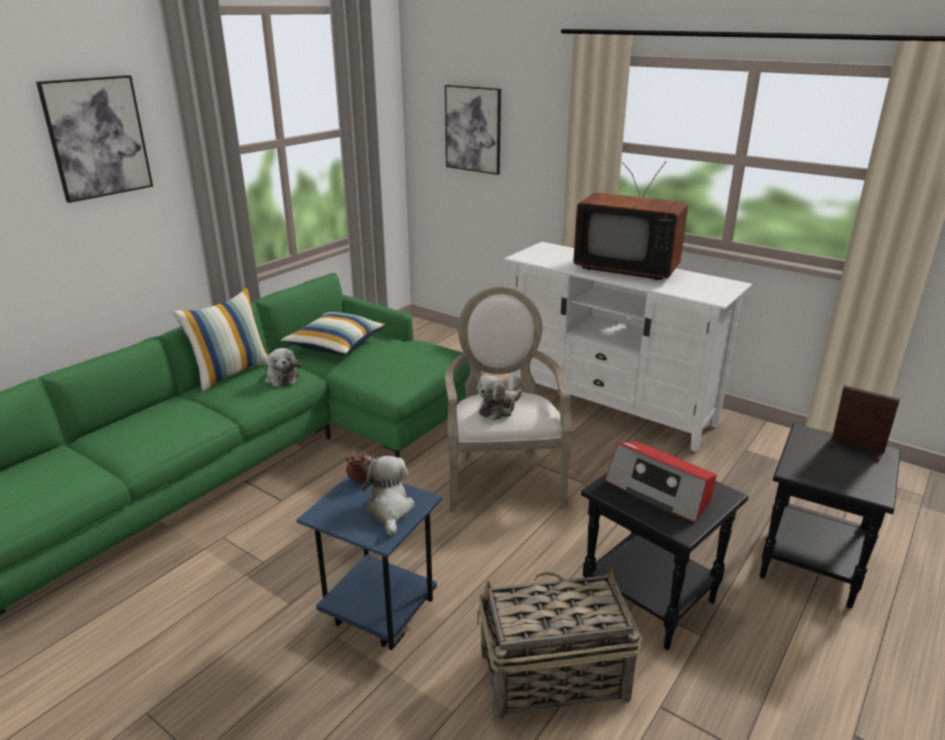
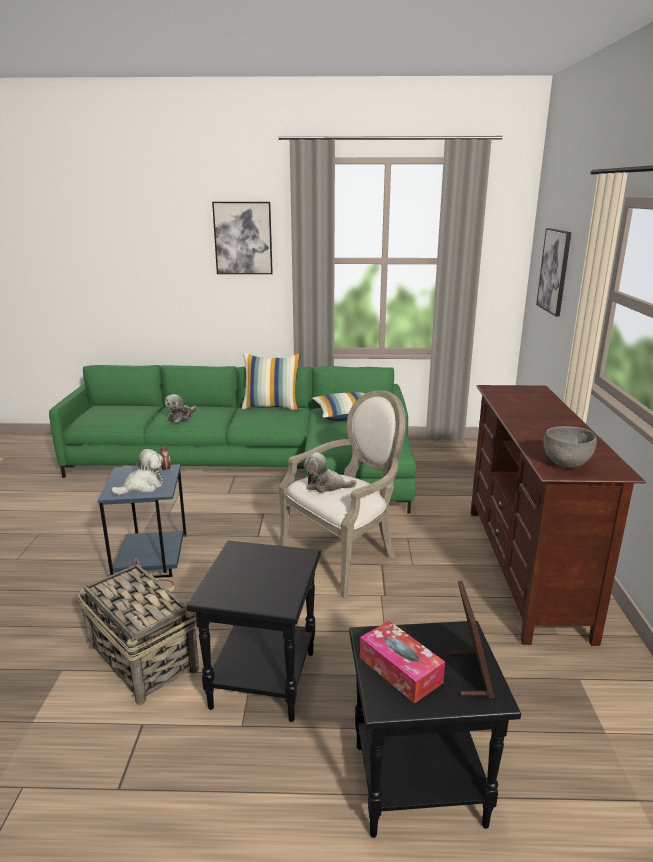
camera: 55 degrees right, 5 degrees down
(281, 378) = (282, 419): plush toy -> plush toy (181, 417)
(609, 406) = (525, 569): white tv stand -> brown tv stand
(627, 268) = (553, 423): television -> none
(659, 491) = (257, 572): radio -> none
(705, 291) = (566, 464): none -> grey bowl
(840, 473) = (400, 670): none -> tissue box

